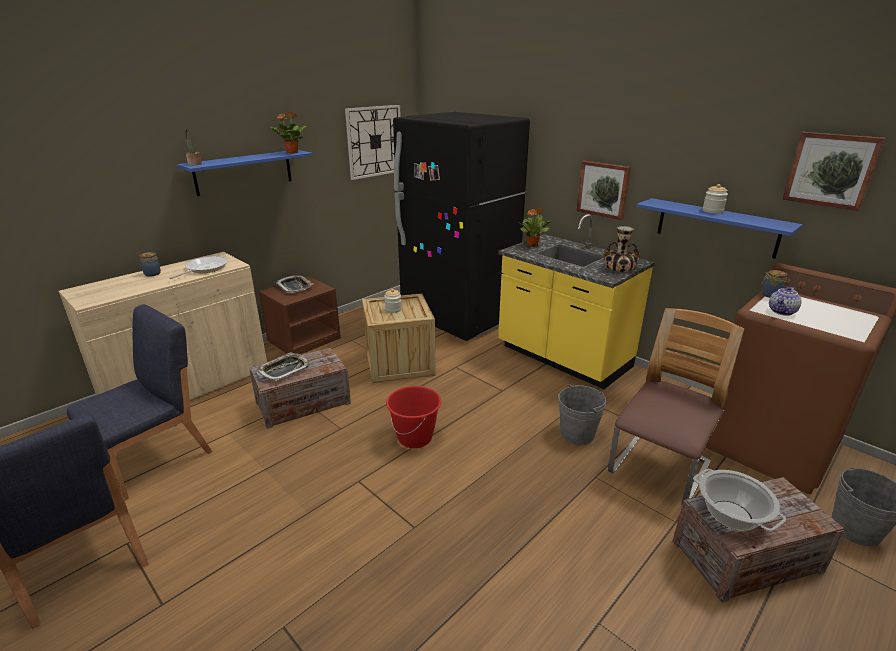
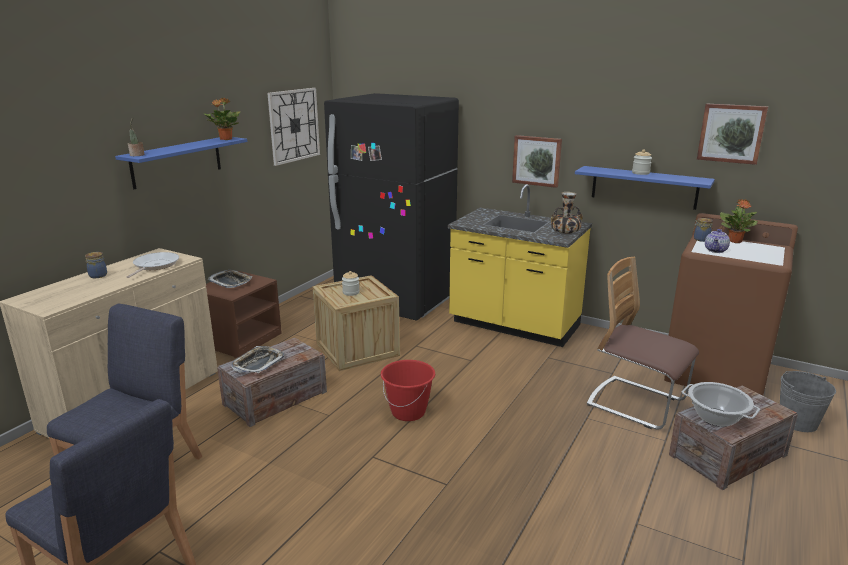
camera: 15 degrees left, 5 degrees down
(532, 244) = (476, 217): potted plant -> potted plant (735, 241)
(577, 433) = (556, 386): grey bucket -> none
(659, 469) = (636, 404): chair -> chair turned 75 degrees counterclockwise

